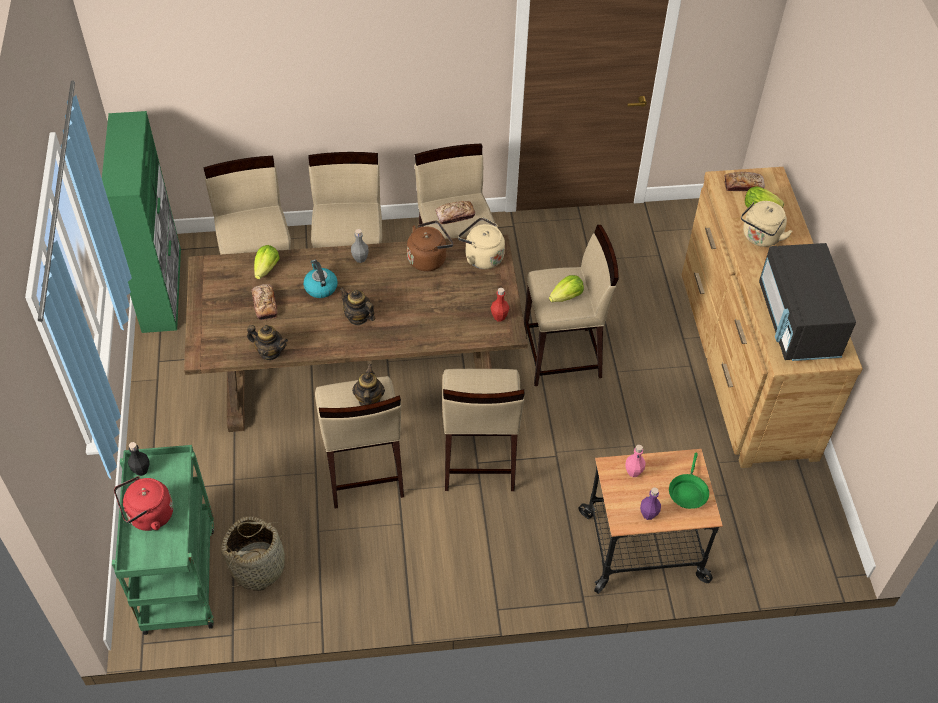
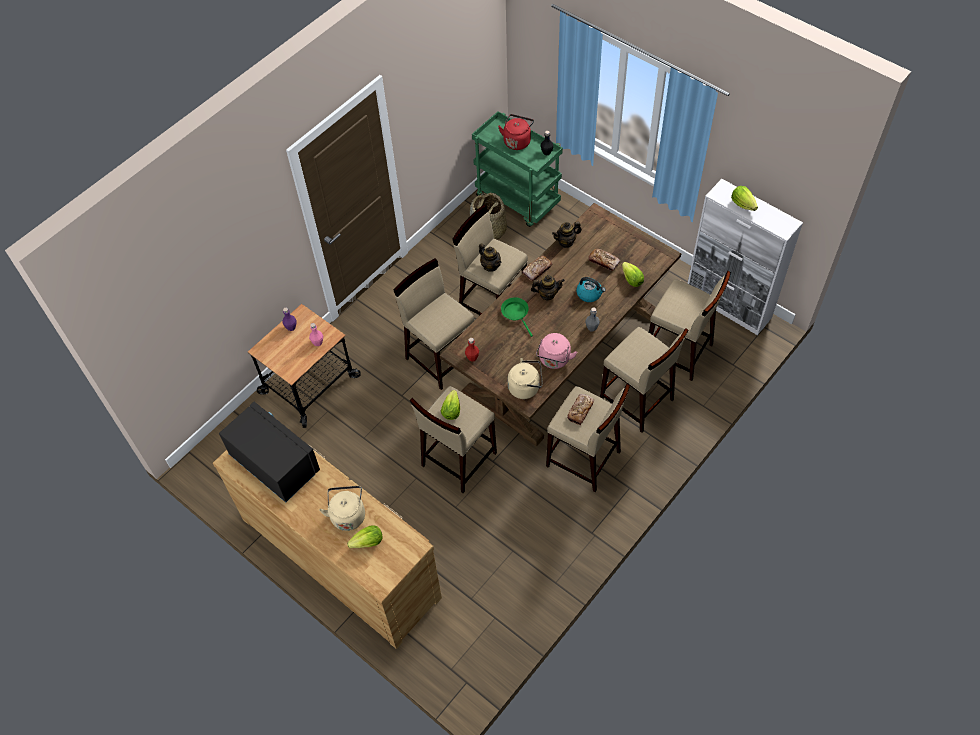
camera: 140 degrees right, 5 degrees up
(125, 162) = (743, 204): none -> lettuce
(162, 289) = (728, 305): green cabinet -> white cabinet
(429, 259) = (554, 360): brown kettle -> pink kettle
(687, 492) = (279, 354): green frying pan -> green frying pan (516, 314)
(743, 185) = (396, 554): bread -> bread (537, 270)

